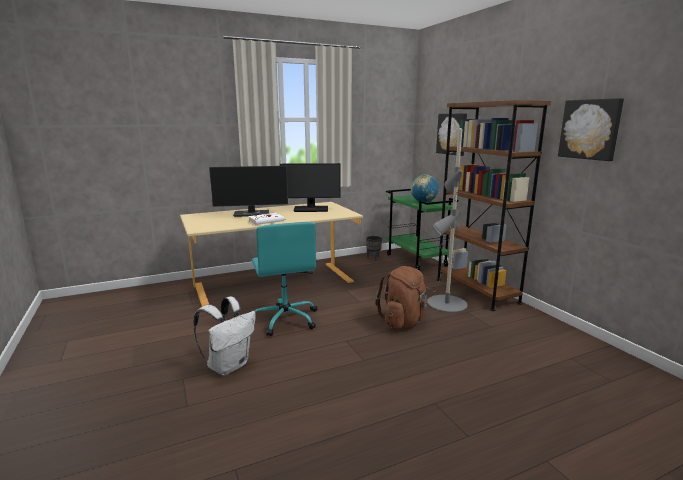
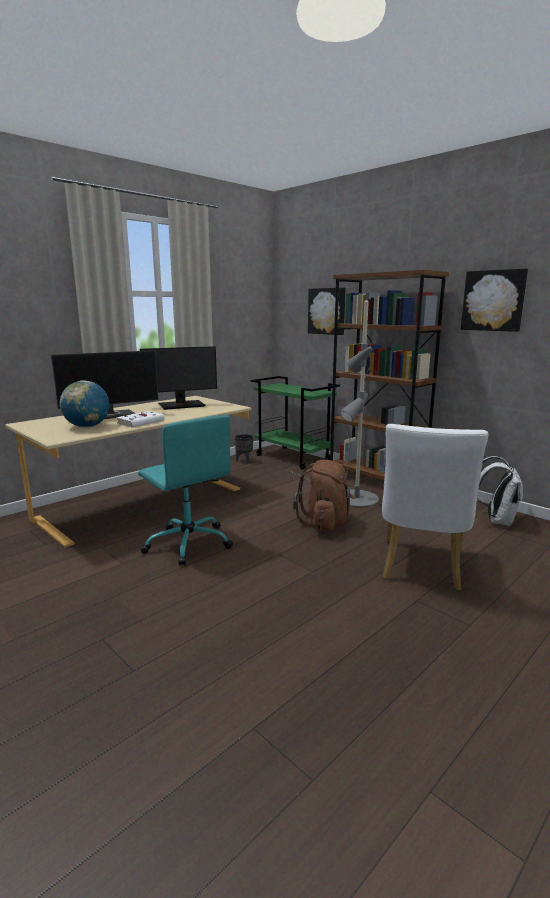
camera: 20 degrees left, 0 degrees up
(229, 365) = (154, 610): white backpack -> white backpack (496, 520)
(423, 202) = (300, 390): globe -> globe (87, 427)
(460, 376) = (421, 568): none -> white chair

